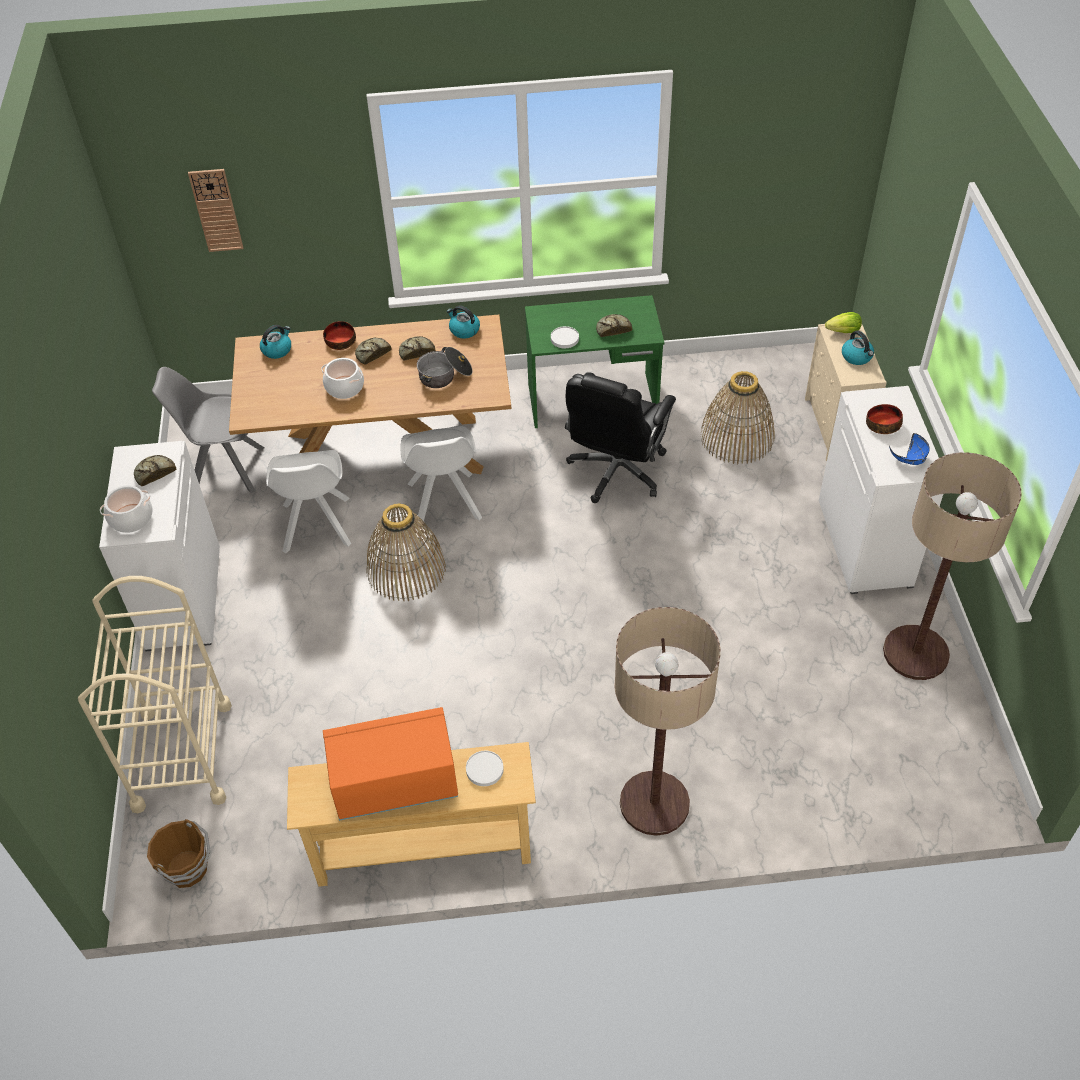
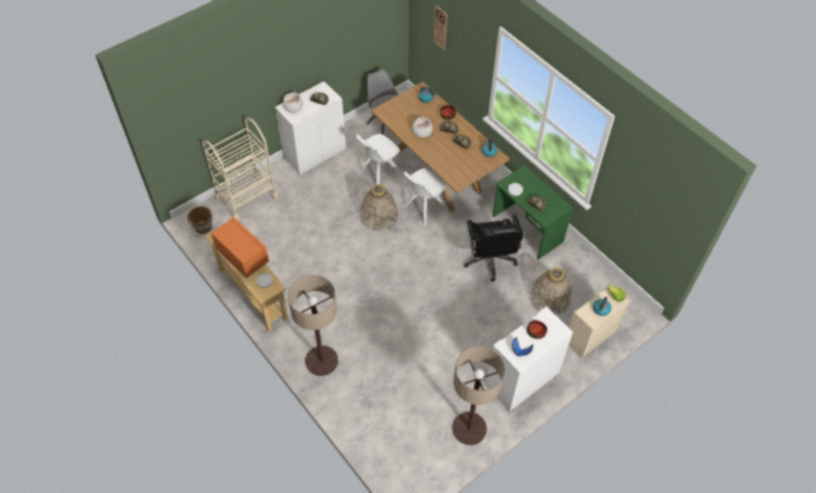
camera: 55 degrees right, 5 degrees up
(445, 376) = (455, 160): cooking pot -> none
(616, 471) = (490, 260): black office chair -> black office chair turned 90 degrees counterclockwise

